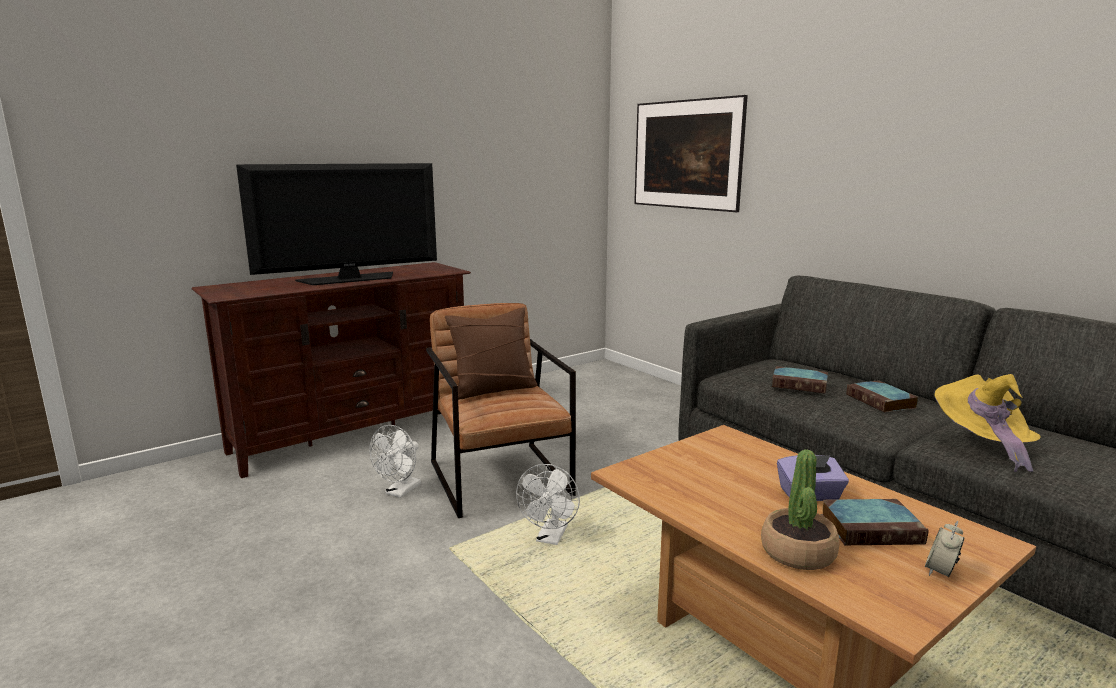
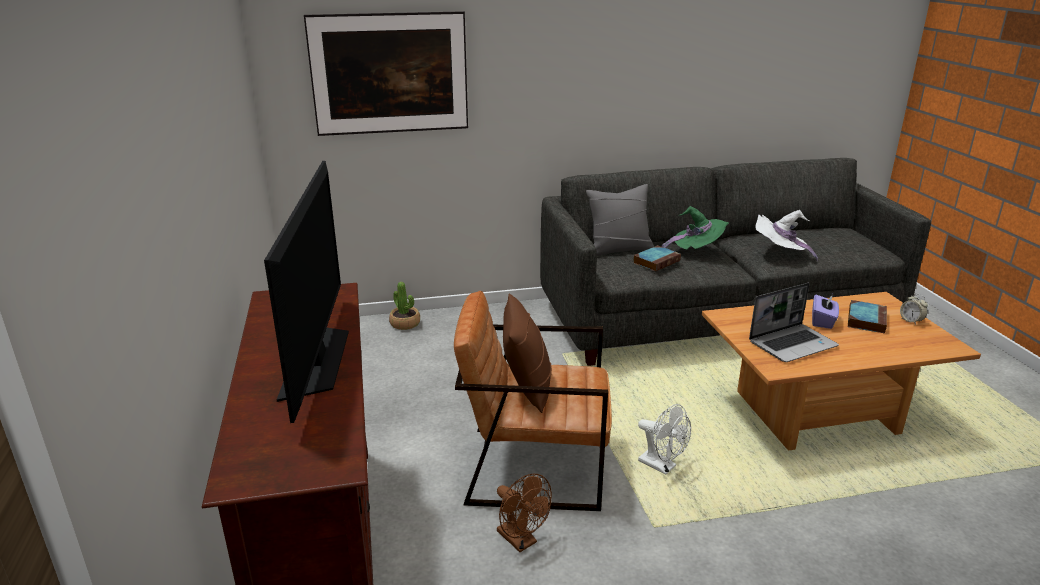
camera: 65 degrees left, 10 degrees up
(400, 492) = (521, 541): white fan -> brown fan
(705, 479) = (792, 344): none -> laptop
(798, 552) = (891, 348): potted plant -> potted plant (405, 324)
(804, 368) = (618, 249): none -> grey pillow
(881, 401) = (696, 251): book -> green hat
(982, 445) = (780, 254): yellow hat -> white hat

